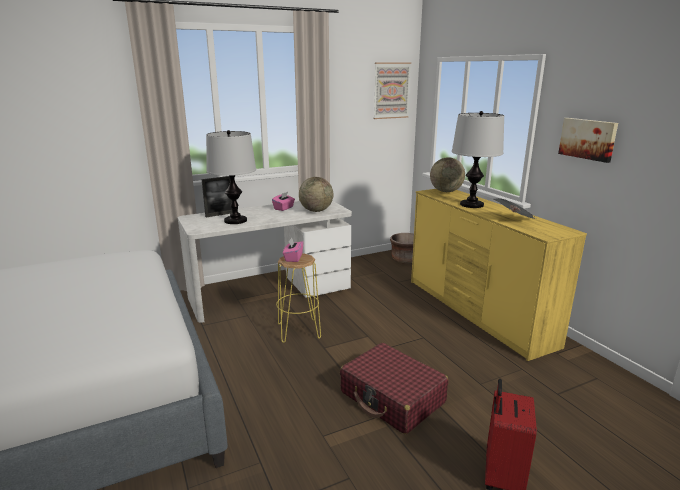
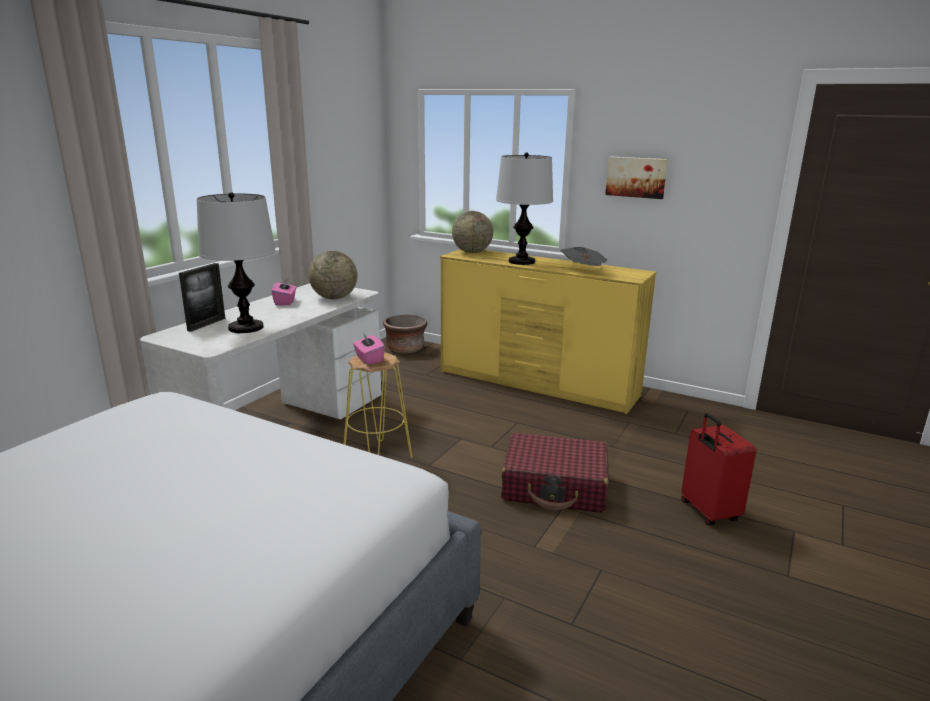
camera: 35 degrees left, 0 degrees up
(391, 90) = (361, 131): picture -> none

